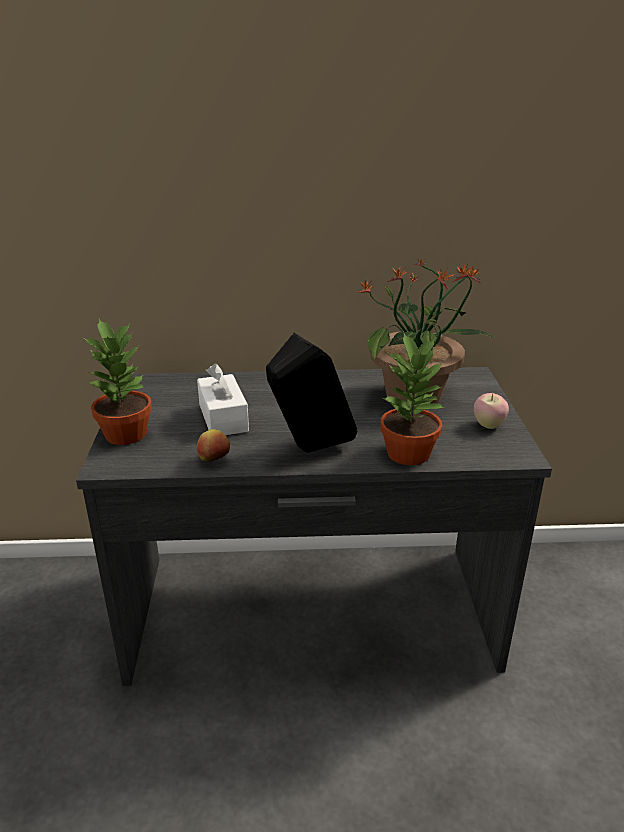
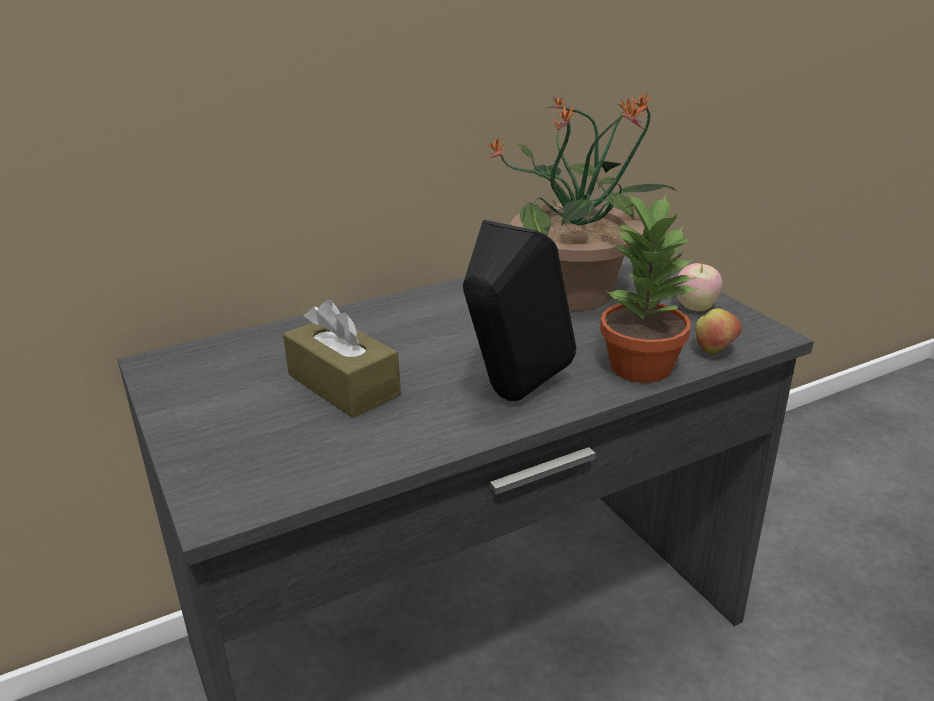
camera: 25 degrees left, 0 degrees up
(126, 433) = (207, 449): potted plant -> none
(214, 460) = (389, 450): apple -> apple (714, 352)
(223, 418) = (343, 385): white tissue box -> brown tissue box

